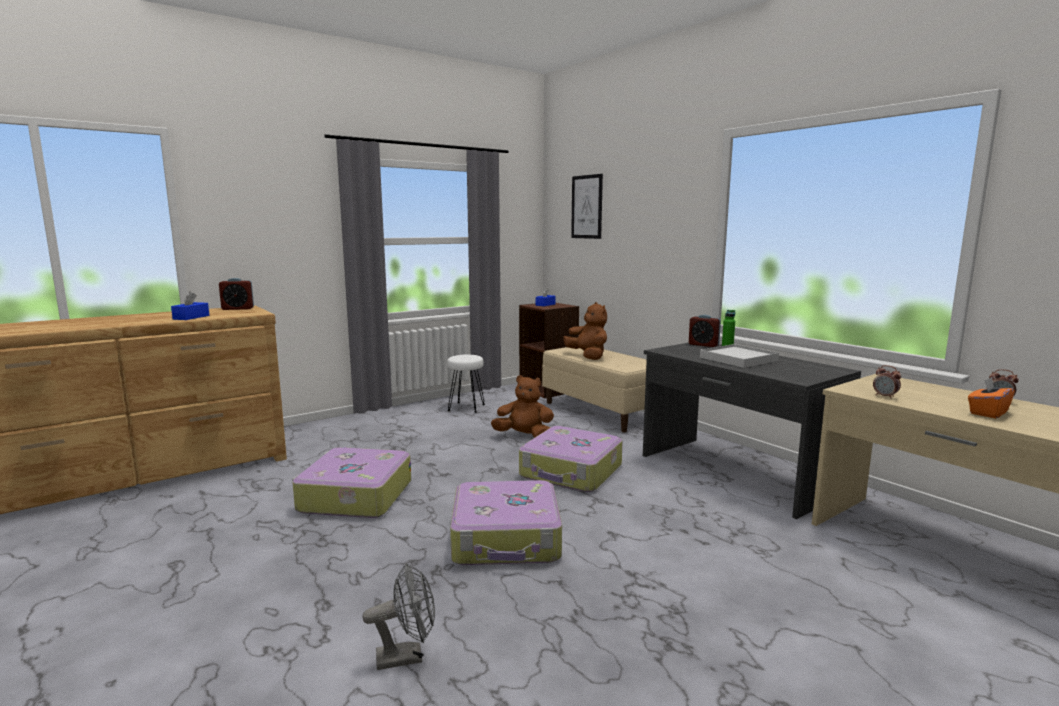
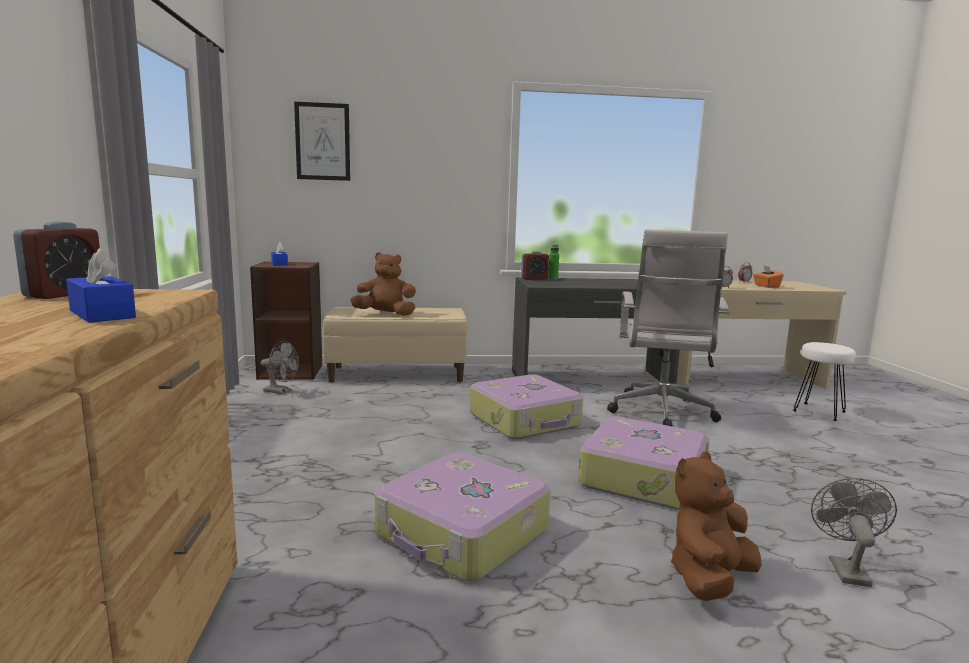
camera: 60 degrees left, 0 degrees up
(466, 407) = (262, 414): white stool -> white stool (819, 412)
(508, 399) = (281, 391): none -> grey fan
(524, 436) = (408, 413): brown plush toy -> brown plush toy (709, 579)
(694, 522) = (661, 413): none -> white office chair
(738, 359) = (595, 283): white tray -> none

